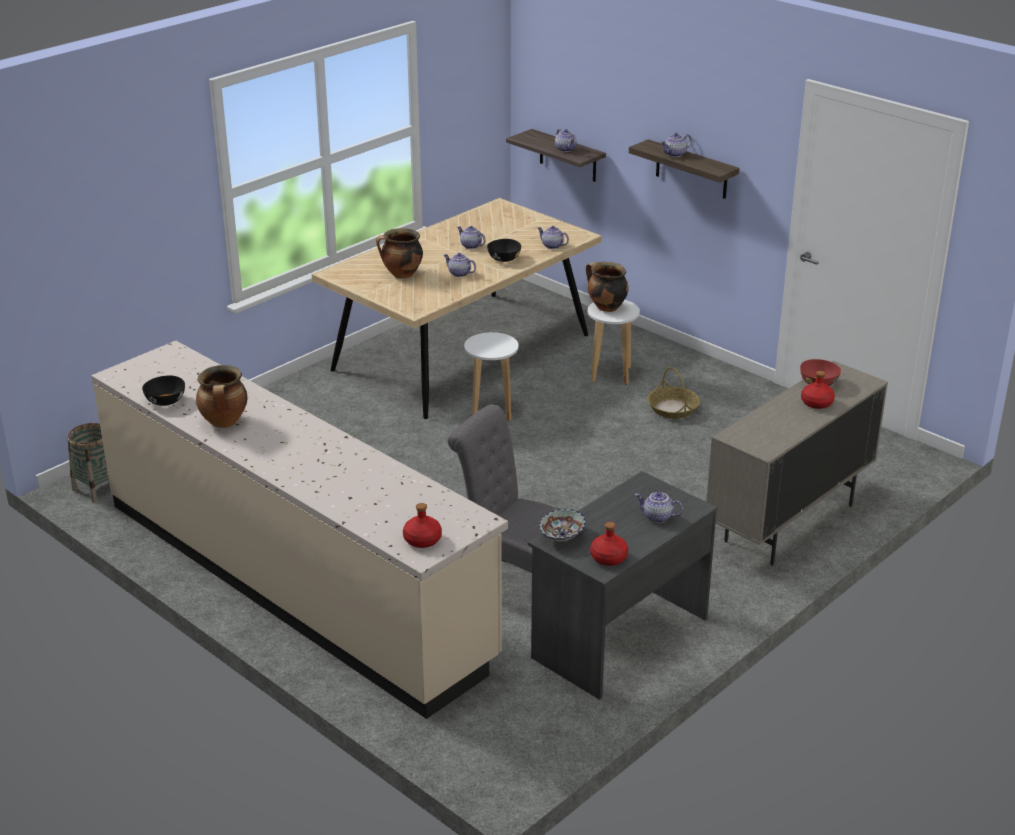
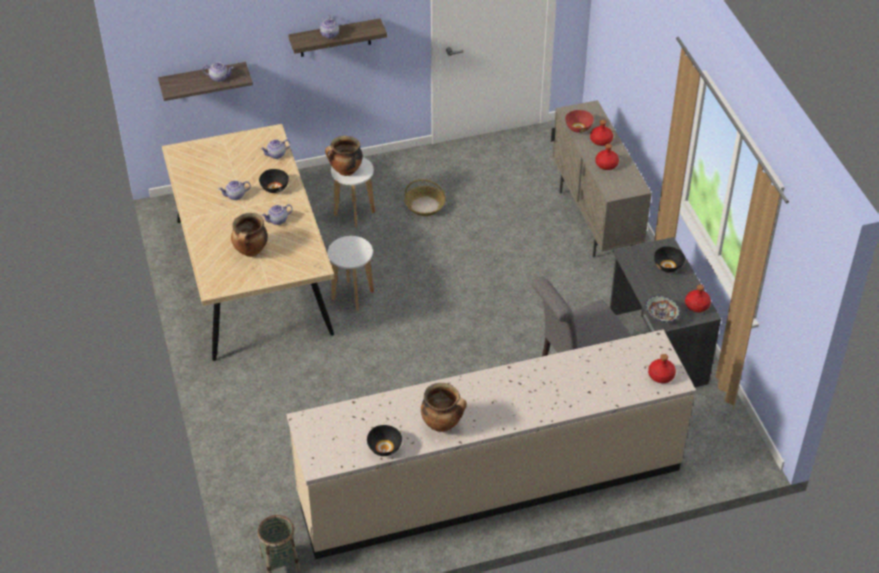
camera: 60 degrees left, 15 degrees up
(657, 517) = (668, 266): teapot -> black bowl
(778, 418) = (606, 164): none -> red bottle

